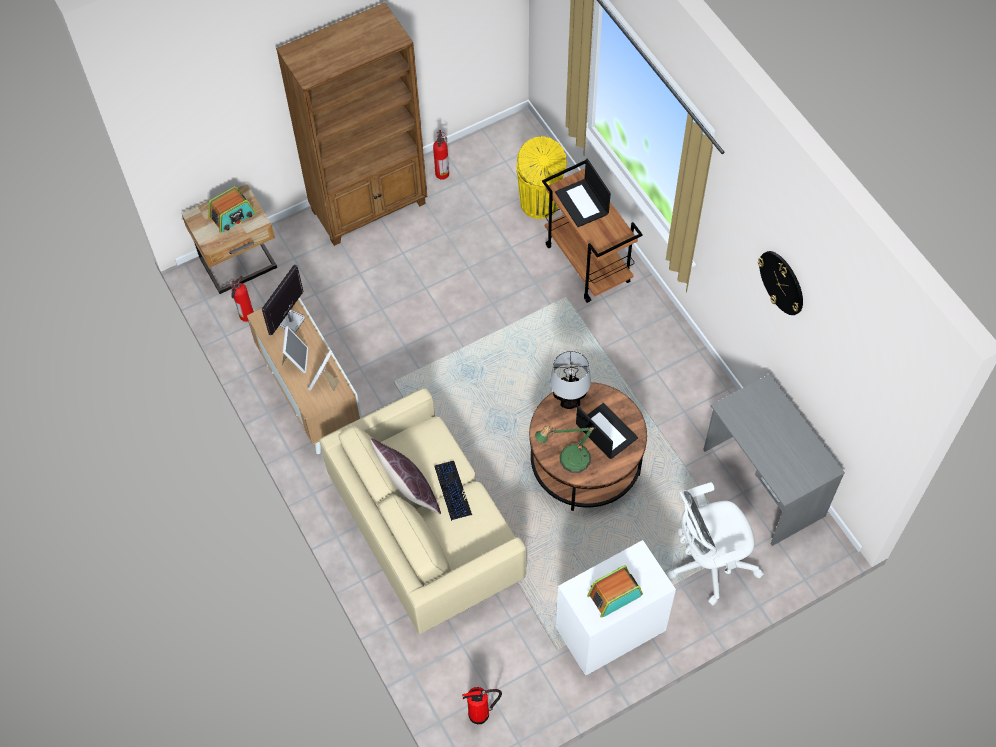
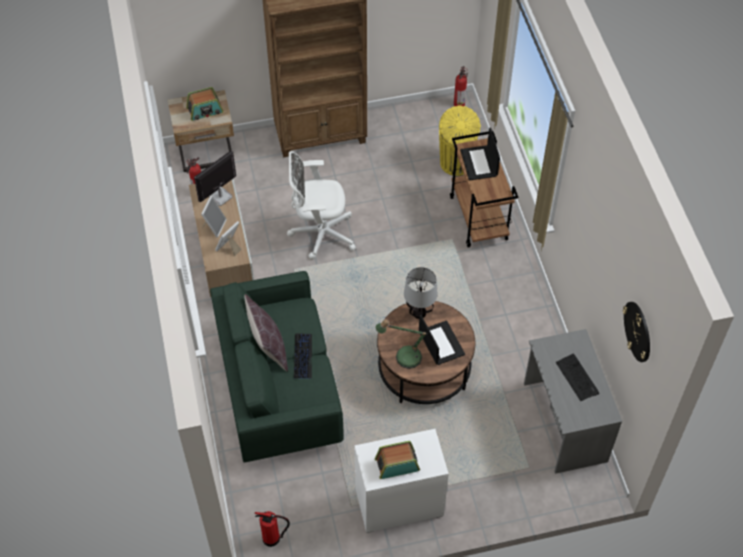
camera: 15 degrees right, 5 degrees down
(427, 531) = (280, 388): beige sofa -> green sofa
(442, 173) = (386, 123): fire extinguisher -> fire extinguisher (459, 103)
(707, 564) = (496, 473): white office chair -> white office chair (320, 234)
(779, 434) = (577, 377): none -> keyboard
(782, 282) = (601, 246): wall clock -> wall clock (638, 331)

